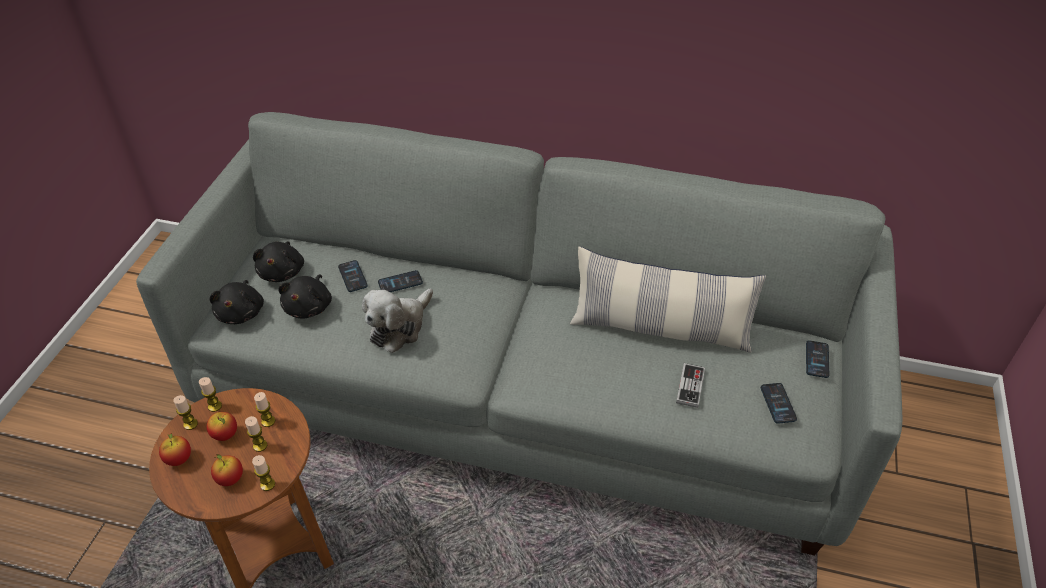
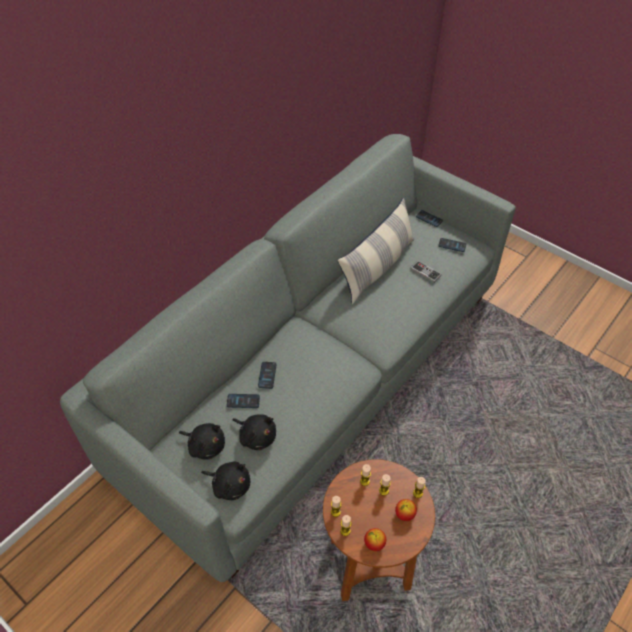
camera: 65 degrees left, 5 degrees up
(225, 435) = (365, 510): apple -> none
(399, 327) = (309, 388): plush toy -> none

